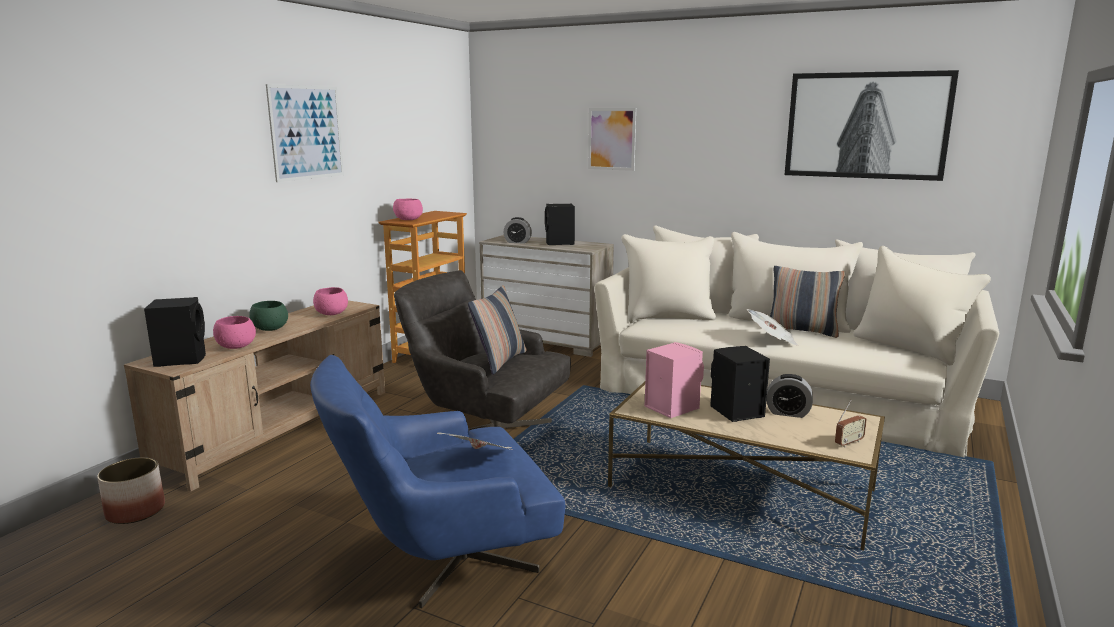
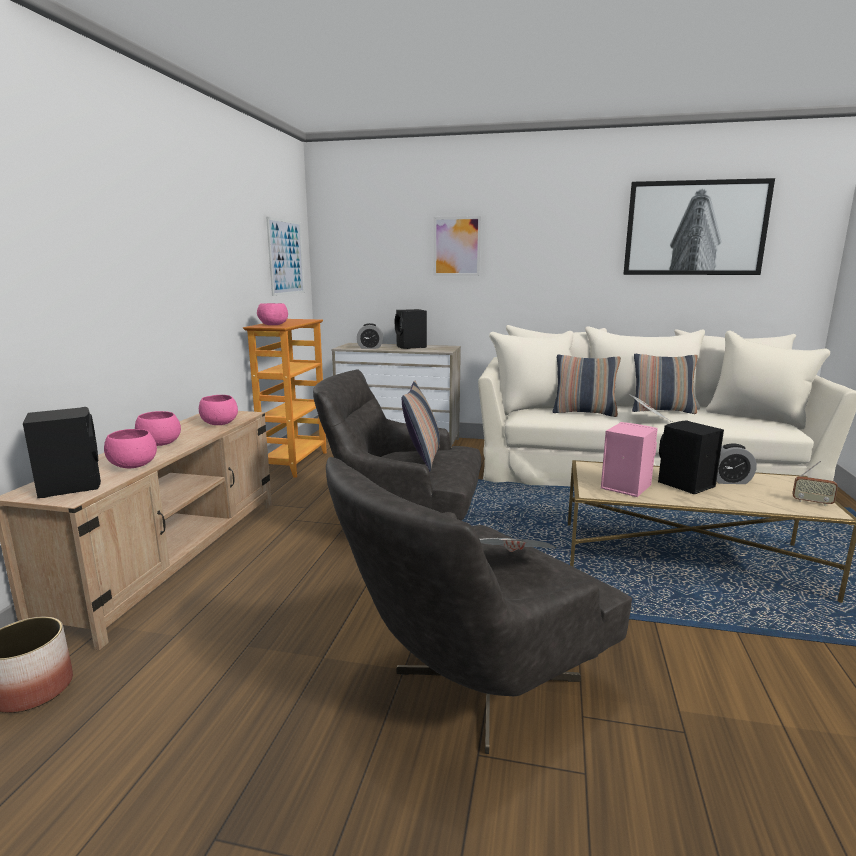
camera: 15 degrees left, 0 degrees up
(270, 329) = (160, 444): green bowl -> pink bowl
(306, 132) = (175, 223): picture -> picture (285, 257)
(443, 563) = (470, 690): blue armchair -> grey armchair
(710, 327) = (584, 413): none -> pillow
(848, 443) = (812, 502): radio -> radio turned 75 degrees clockwise

